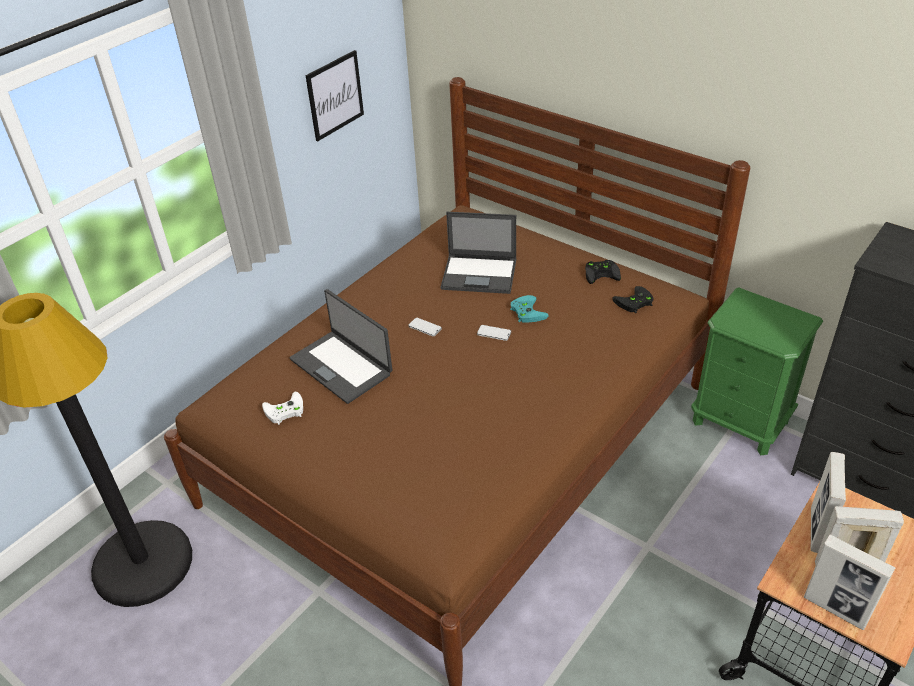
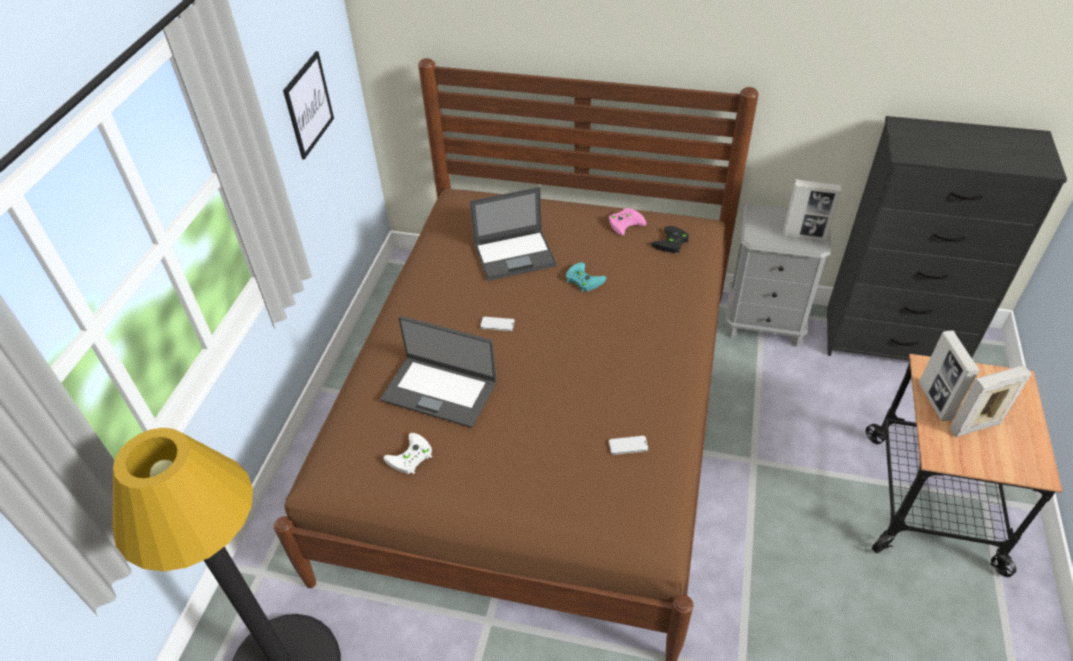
camera: 25 degrees left, 5 degrees up
(494, 333) = (567, 310): phone -> phone (628, 446)
(602, 273) = (626, 222): black game controller -> pink game controller
(740, 421) = (764, 322): green nightstand -> grey nightstand
(835, 609) = (988, 464): picture frame -> picture frame (804, 236)

